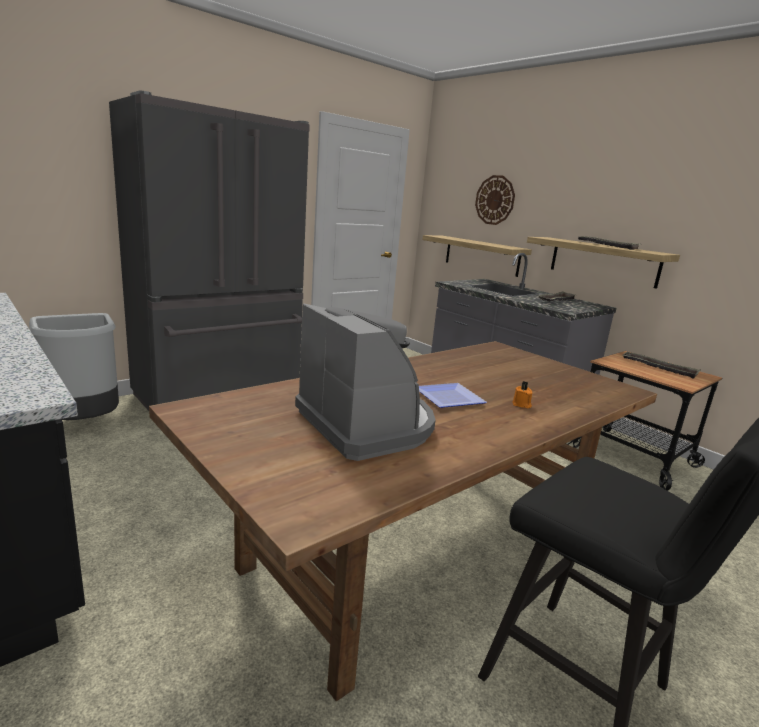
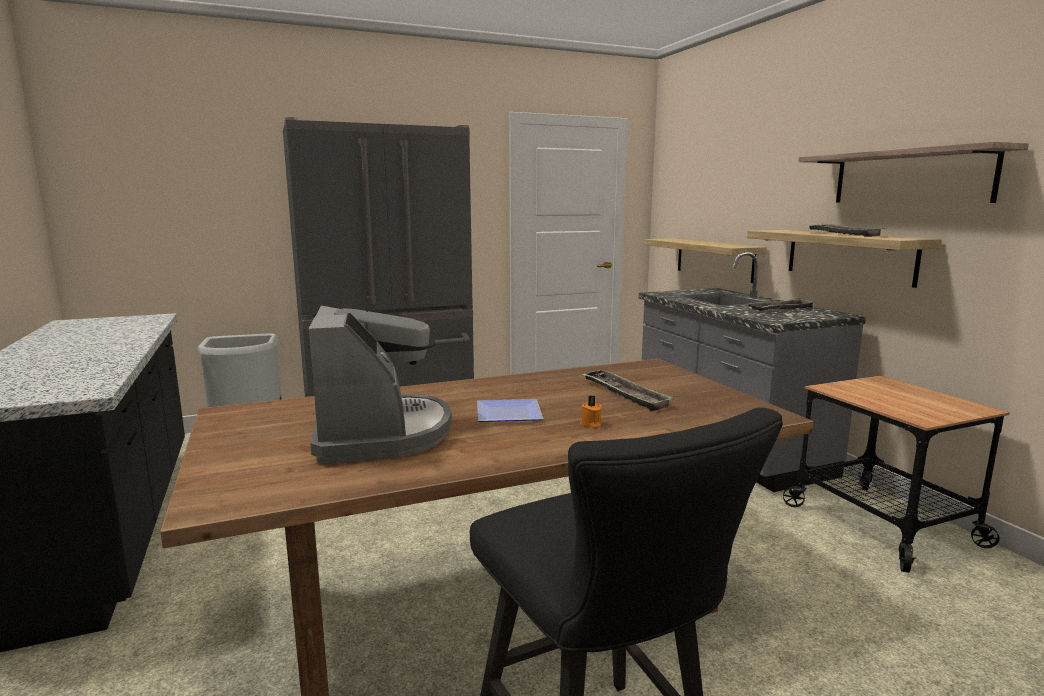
camera: 20 degrees right, 5 degrees down
(495, 200) = (724, 189): wall clock -> none
(658, 368) = (907, 397): tray -> tray (624, 394)
(659, 207) = (910, 177): none -> shelf

